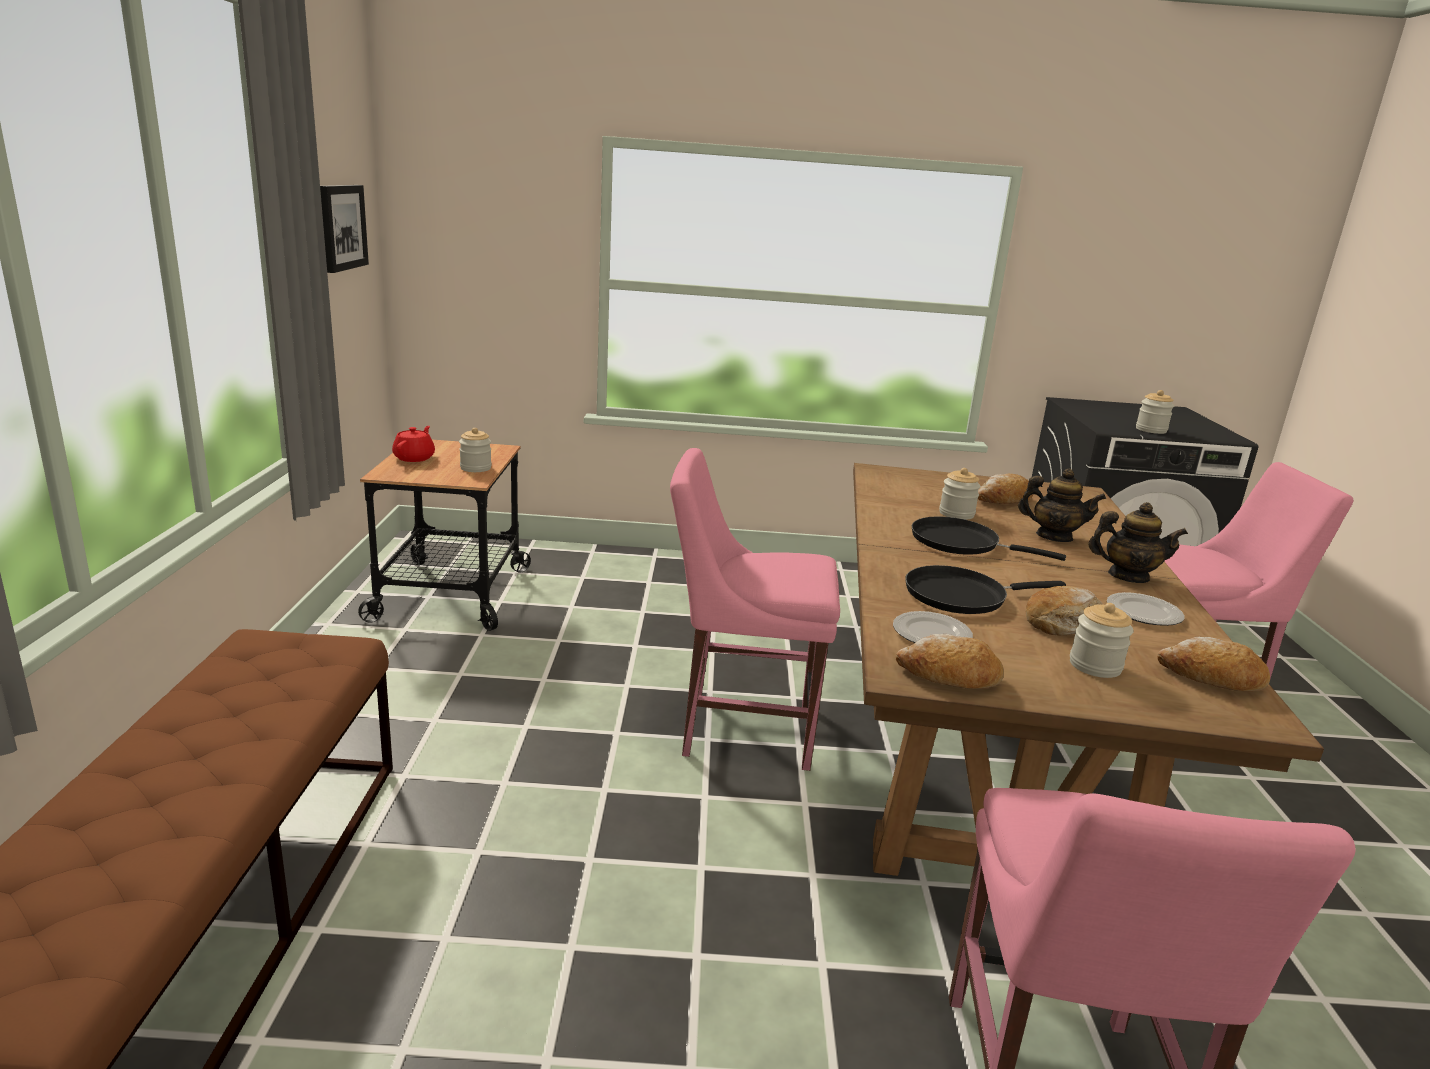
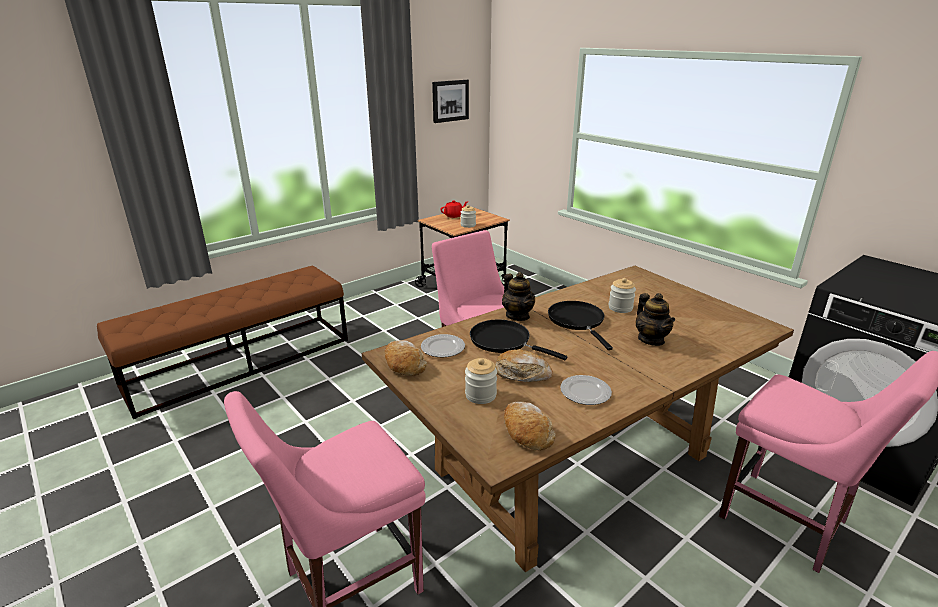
camera: 50 degrees right, 5 degrees up
(1003, 500) = (678, 311): bread -> none
(1127, 576) = (636, 375): teapot -> teapot (518, 316)
(1151, 430) = (889, 298): jar -> none

